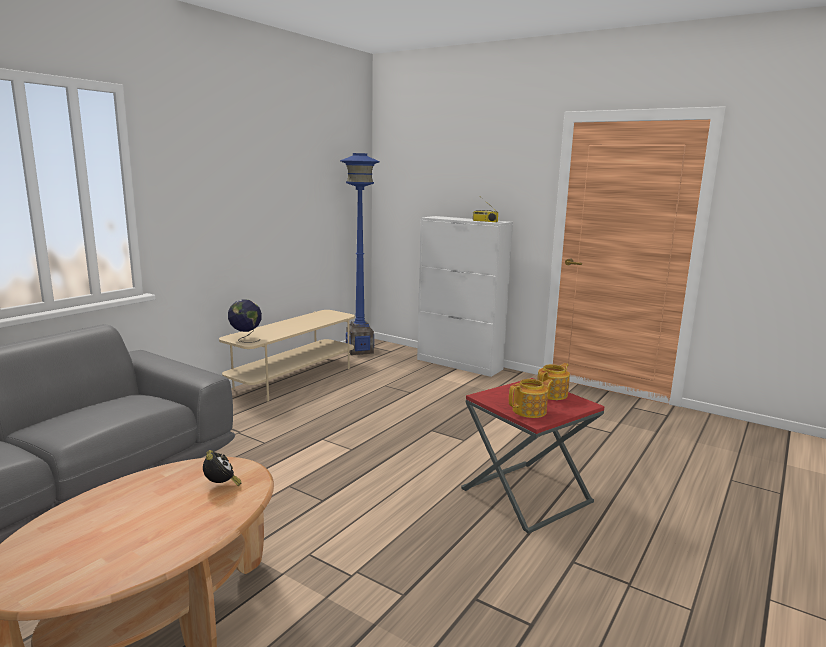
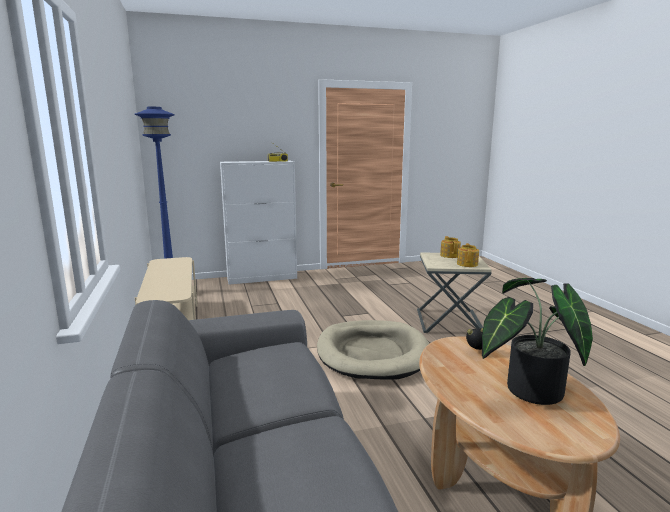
camera: 50 degrees left, 0 degrees up
(127, 533) = (527, 390): none -> potted plant
(246, 339) = (167, 295): globe -> none
(360, 476) = (372, 353): none -> beige dog bed
(526, 496) = (449, 322): red side table -> beige side table

